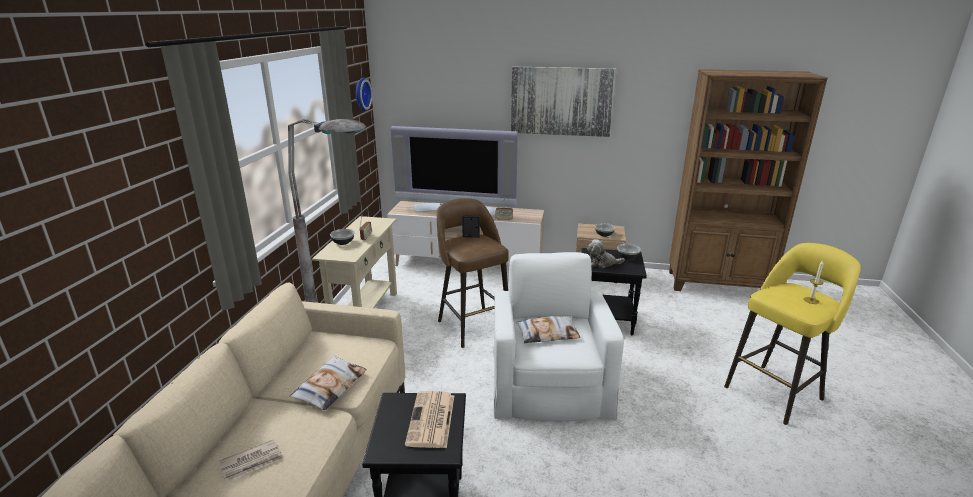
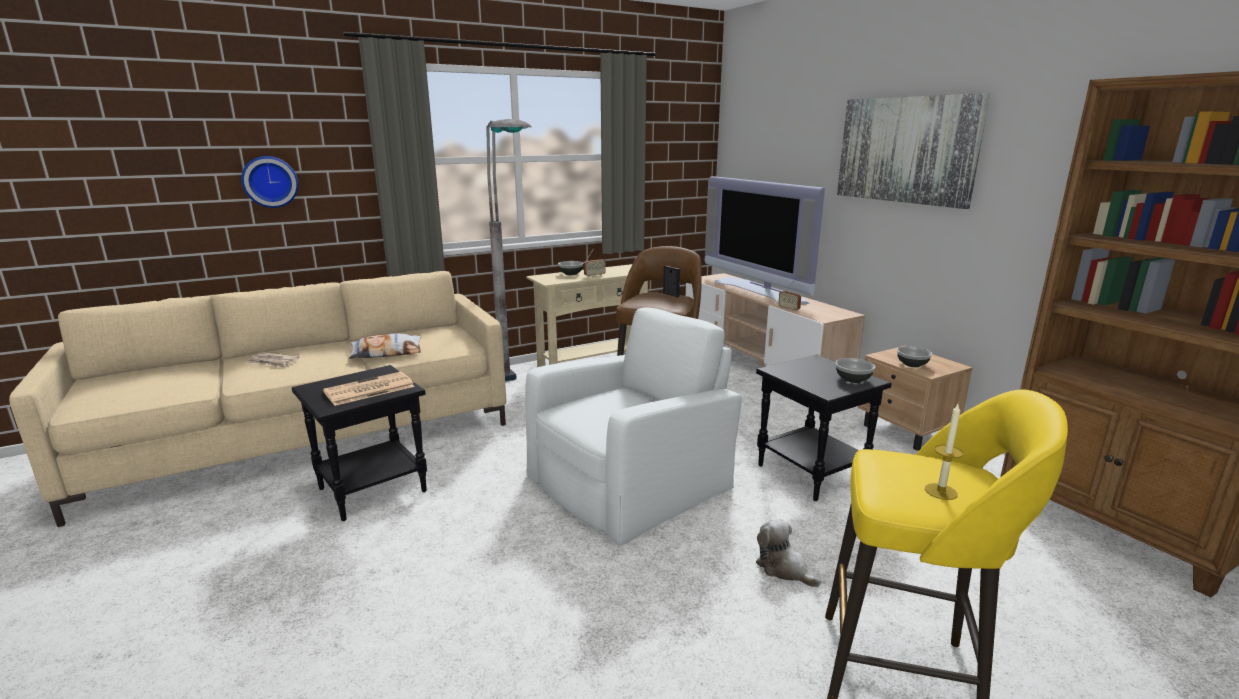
camera: 50 degrees right, 5 degrees down
(361, 94) = (690, 137): wall clock -> wall clock (270, 181)
(548, 334) = (613, 405): pillow -> none
(602, 263) = (799, 372): plush toy -> plush toy (783, 568)

